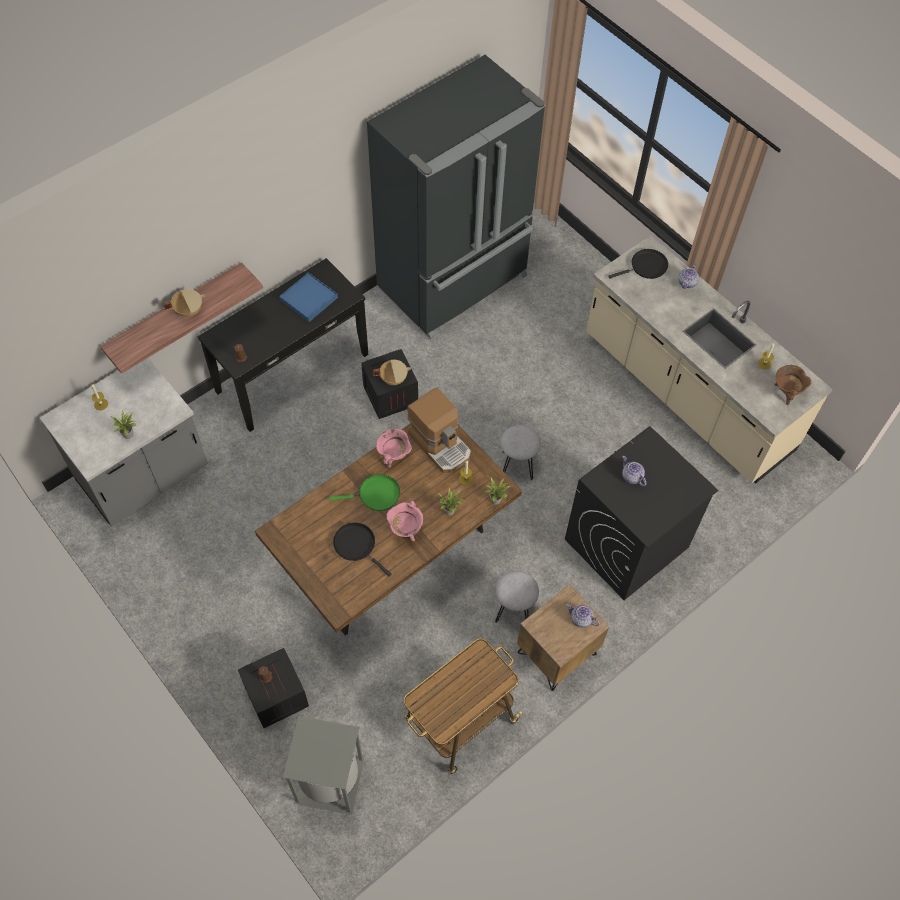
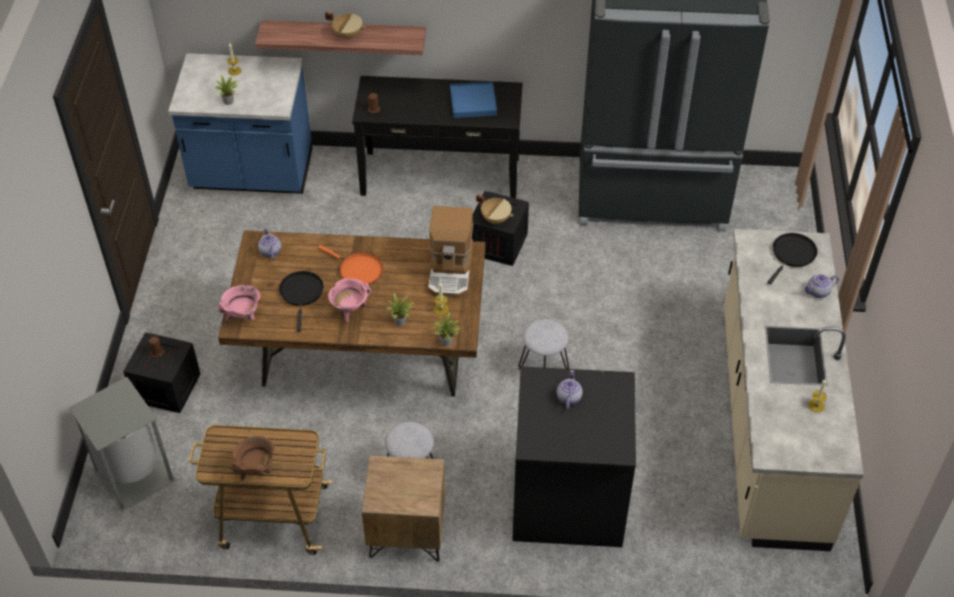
camera: 45 degrees right, 10 degrees down
(144, 476) = (252, 173): grey counter -> blue counter
(376, 495) = (358, 270): green frying pan -> orange frying pan
(394, 456) = (405, 253): pink cooking pot -> pink cooking pot (243, 316)
(581, 619) = (421, 492): teapot -> teapot (270, 251)
(646, 267) = (792, 254): black frying pan -> black frying pan turned 75 degrees counterclockwise
(786, 392) = (809, 443): brown cooking pot -> brown cooking pot (256, 469)

